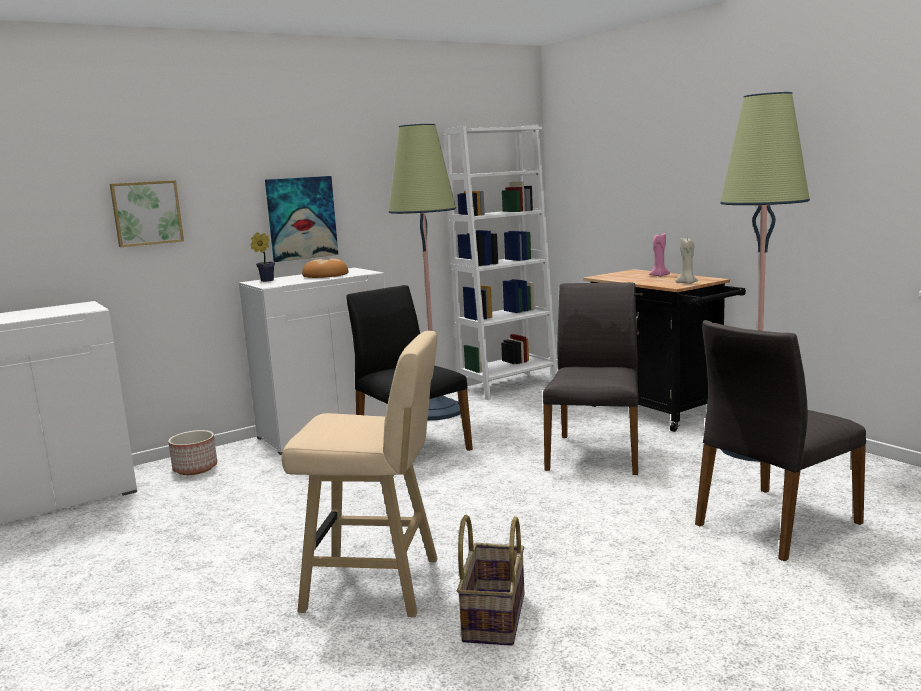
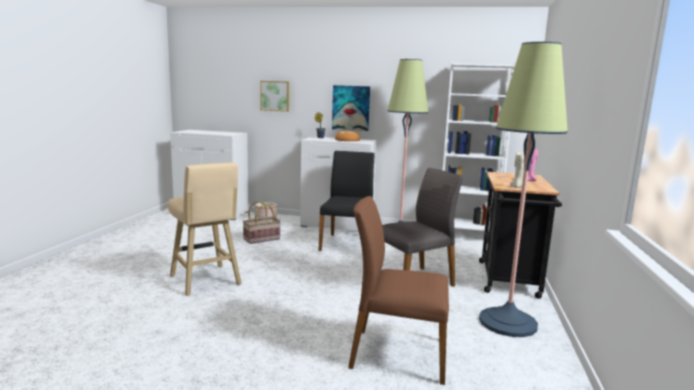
camera: 45 degrees right, 0 degrees up
(493, 617) = (202, 310): basket -> basket (261, 239)
(774, 523) = (397, 354): grey chair -> brown chair

